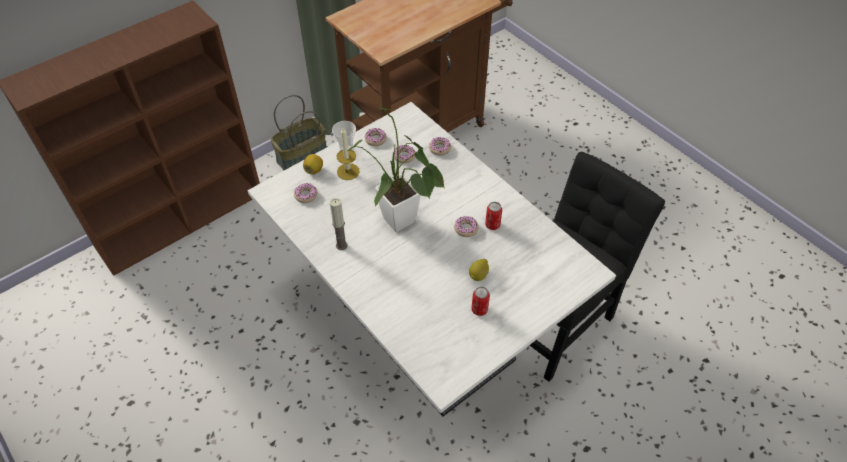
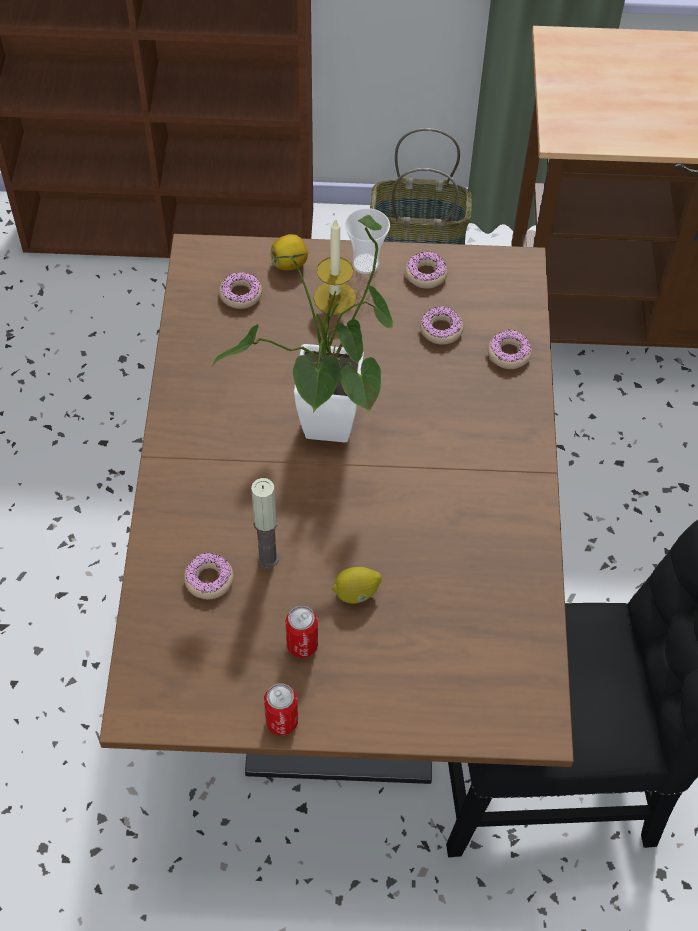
camera: 40 degrees right, 5 degrees up
(341, 245) = (213, 403): candle -> candle (268, 558)
(423, 327) = (345, 625): white dining table -> brown dining table
(466, 229) = (414, 508): donut -> donut (209, 580)
(492, 225) = (460, 532): can -> can (282, 721)

